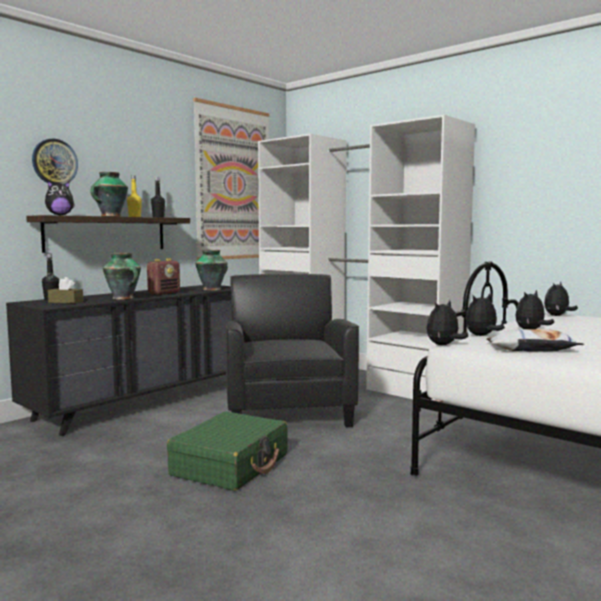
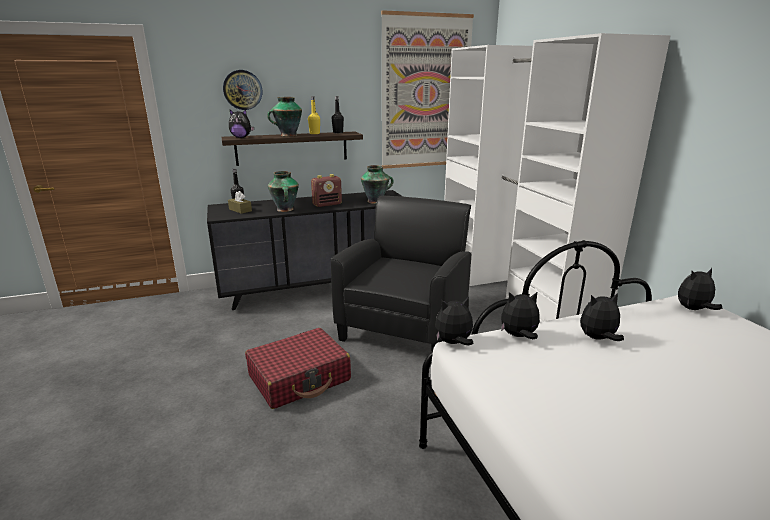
camera: 30 degrees right, 15 degrees up
(231, 465) = (300, 378): green suitcase -> red suitcase
(531, 349) = (525, 385): pillow -> none

